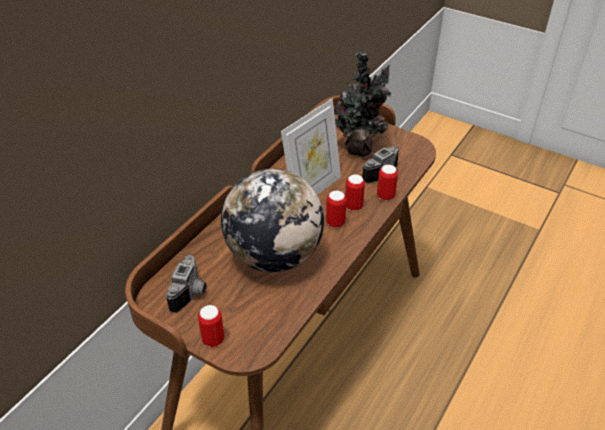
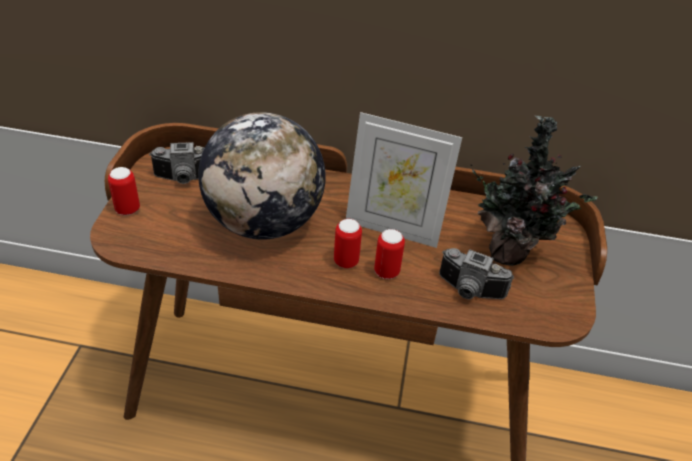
camera: 65 degrees right, 0 degrees up
(385, 196) = (426, 300): can -> none

